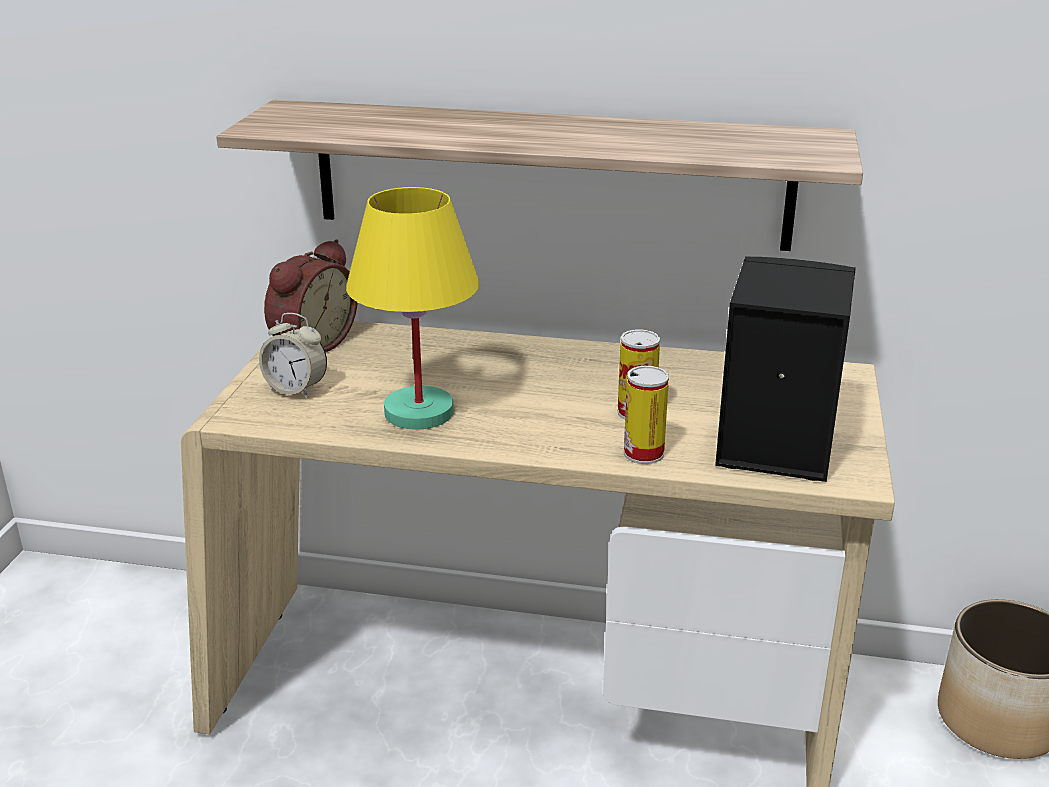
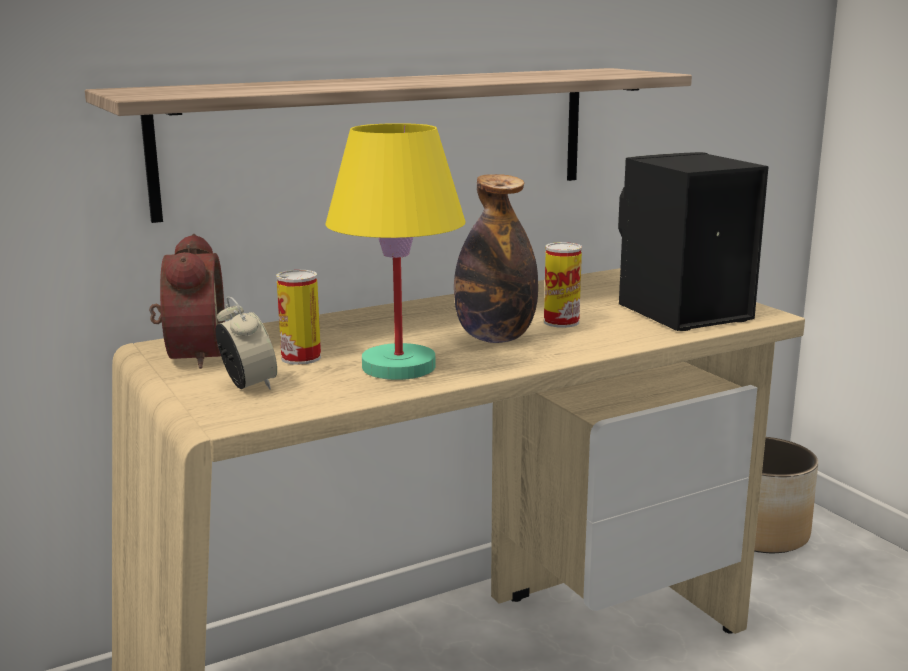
camera: 40 degrees left, 10 degrees down
(296, 389) = (248, 385): alarm clock -> alarm clock turned 105 degrees counterclockwise
(546, 409) = (495, 338): none -> bottle
(643, 453) = (617, 339): can -> can (301, 358)

